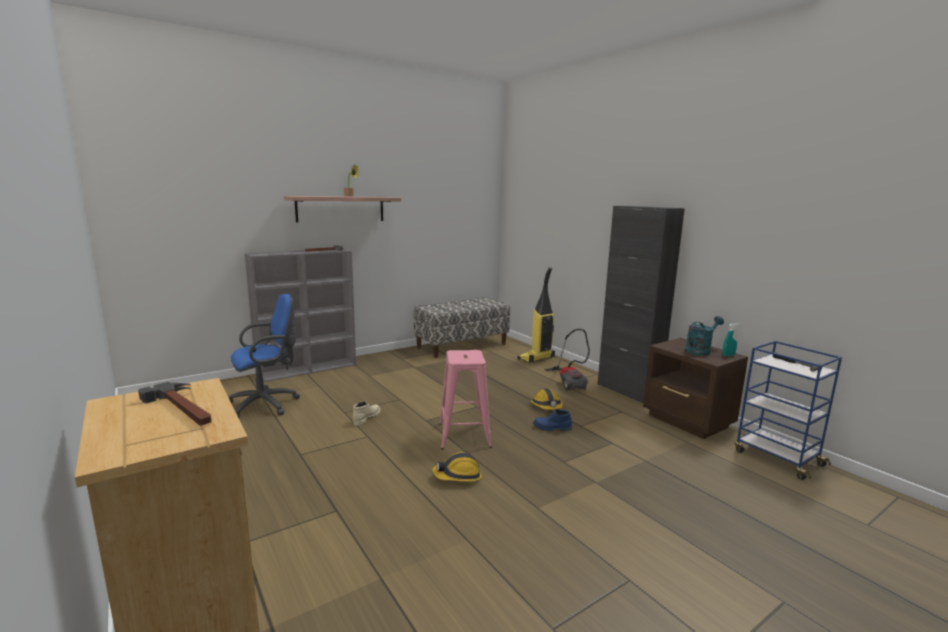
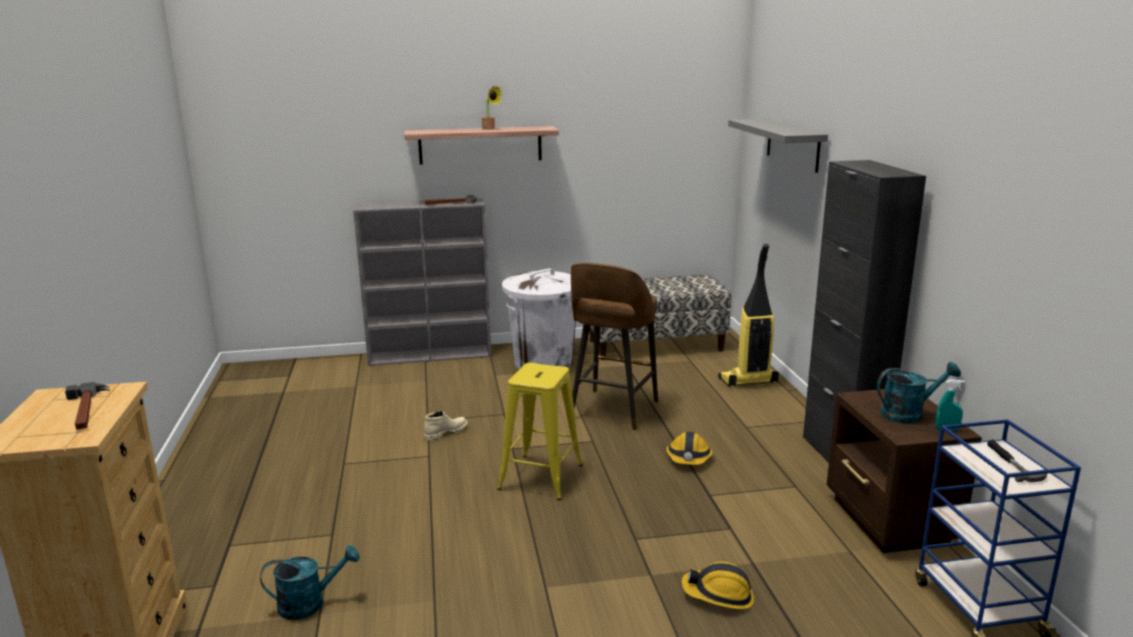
camera: 25 degrees right, 5 degrees up
(267, 404) = (353, 396): blue office chair -> none
(364, 572) = (310, 603): none -> turquoise watering can
(397, 364) = (544, 362): none -> white trash can
(458, 476) = (487, 527): hard hat -> hard hat (718, 595)
(464, 435) = (541, 477): pink stool -> yellow stool
(472, 386) = (612, 411): none -> brown stool
(552, 428) = (665, 490): blue boot -> none
(553, 206) = (792, 144): none -> grey shelf
(569, 382) = (762, 426): vacuum cleaner -> none

